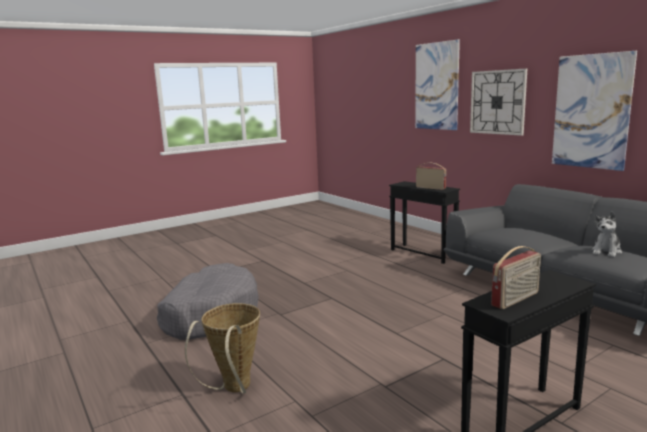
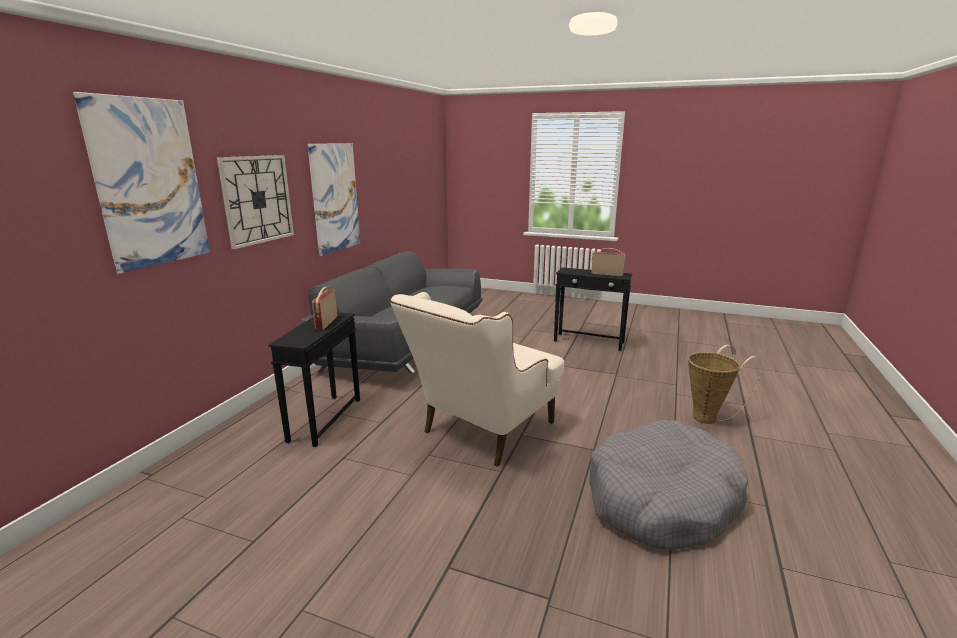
camera: 125 degrees left, 5 degrees up
(351, 287) = (481, 433): none -> beige armchair
(606, 251) = (437, 289): plush toy -> none

